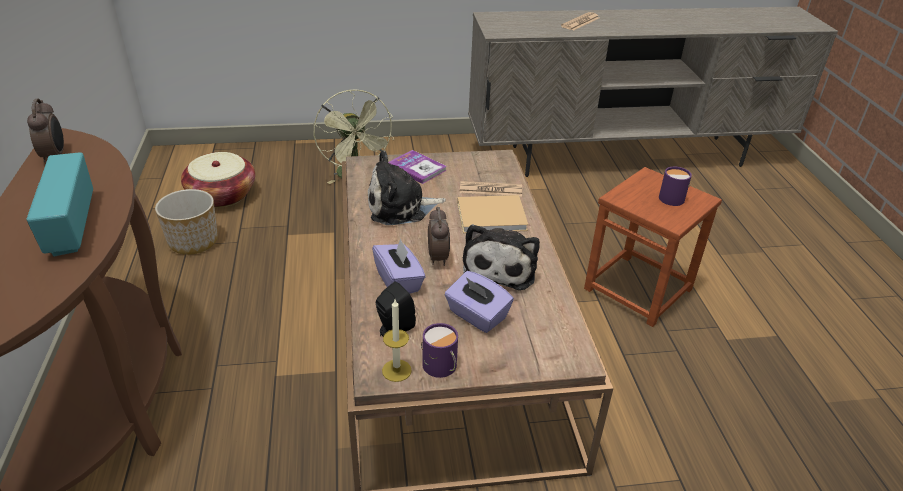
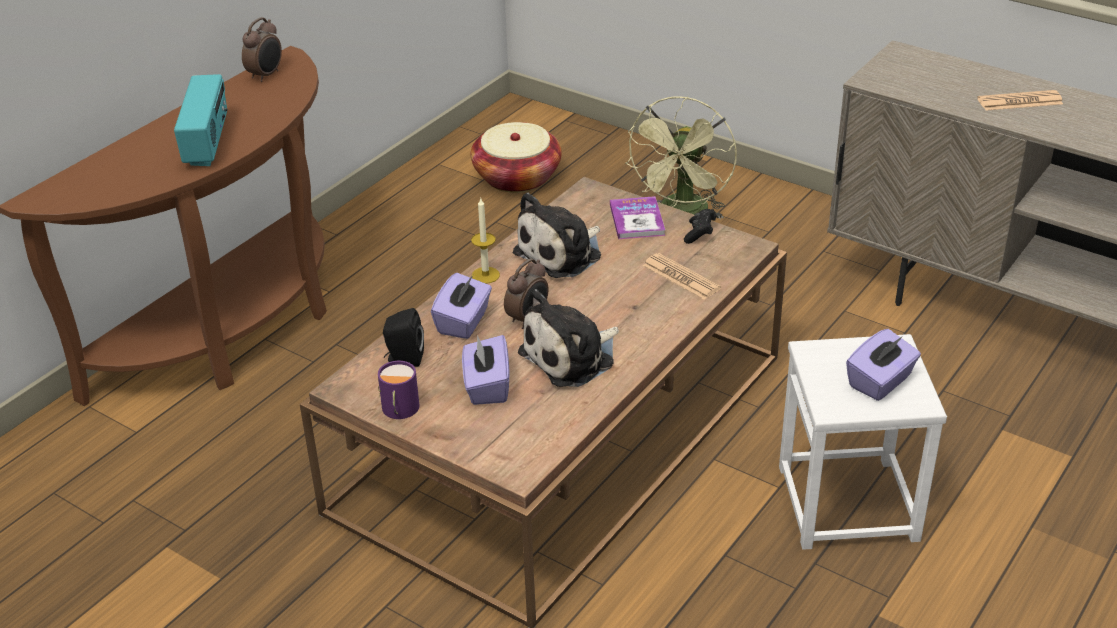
camera: 45 degrees right, 0 degrees up
(70, 227) = (208, 143): radio -> radio turned 150 degrees clockwise
(194, 242) = (438, 217): planter -> none
(396, 370) = (362, 392): candle -> candle (485, 275)
(400, 207) = (562, 253): plush toy -> plush toy turned 75 degrees counterclockwise
(464, 161) = (699, 234): none -> black game controller
(493, 216) = (641, 306): beige book -> none
(638, 289) = (849, 503): brown stool -> white stool
(671, 197) = (880, 382): purple mug -> purple tissue box

